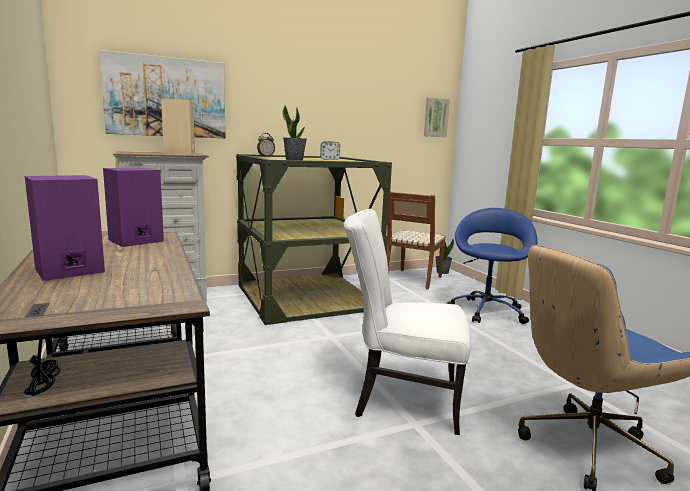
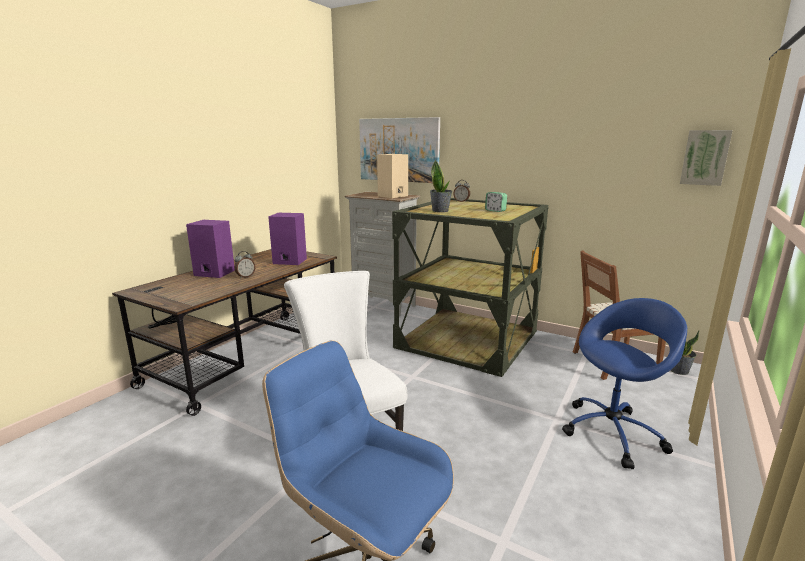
camera: 55 degrees right, 5 degrees up
(141, 262) = (245, 276): none -> alarm clock

